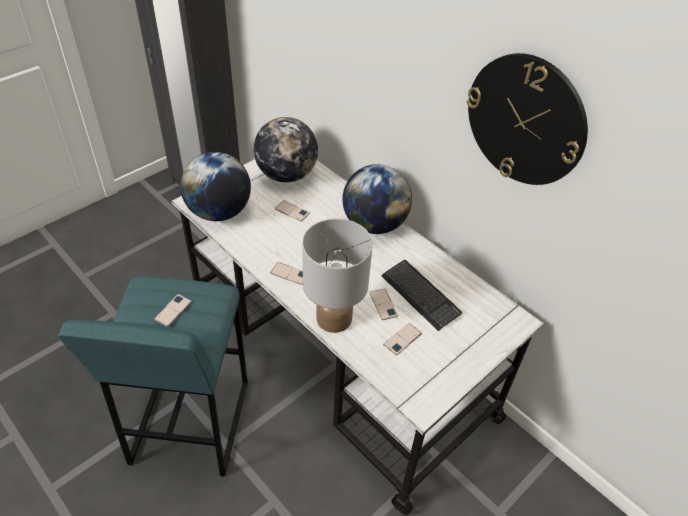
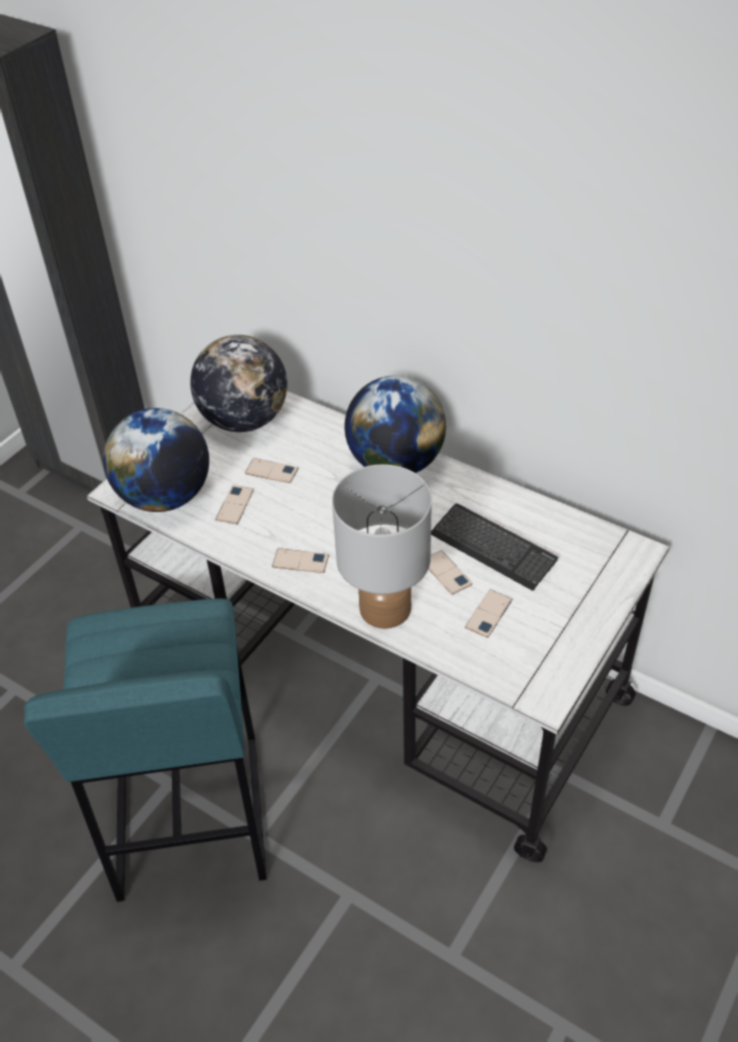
camera: 10 degrees left, 0 degrees up
(173, 310) = (150, 653): phone -> phone (234, 505)
(525, 120) = (596, 277): wall clock -> none

